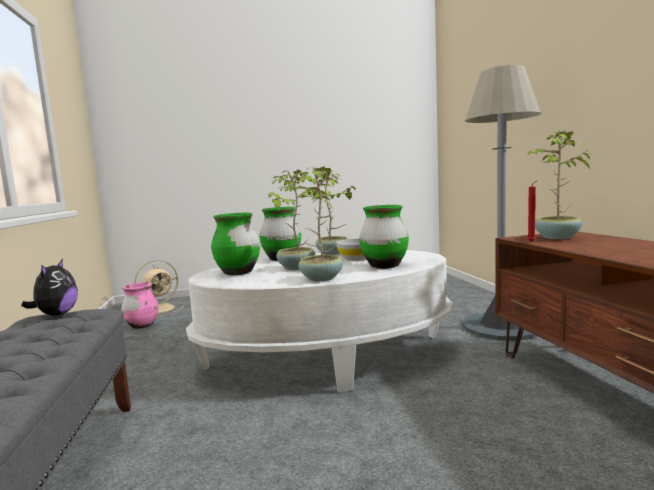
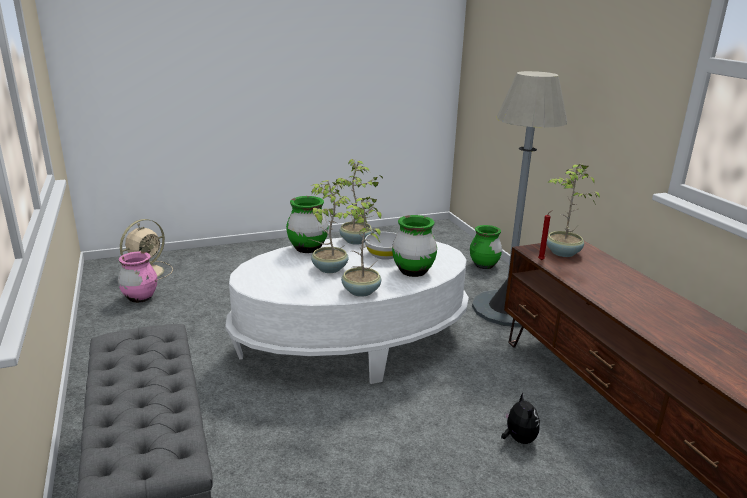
camera: 10 degrees left, 15 degrees up
(56, 314) = (130, 332): plush toy -> plush toy (518, 439)
(238, 273) = (275, 275): green vase -> green vase (484, 266)

